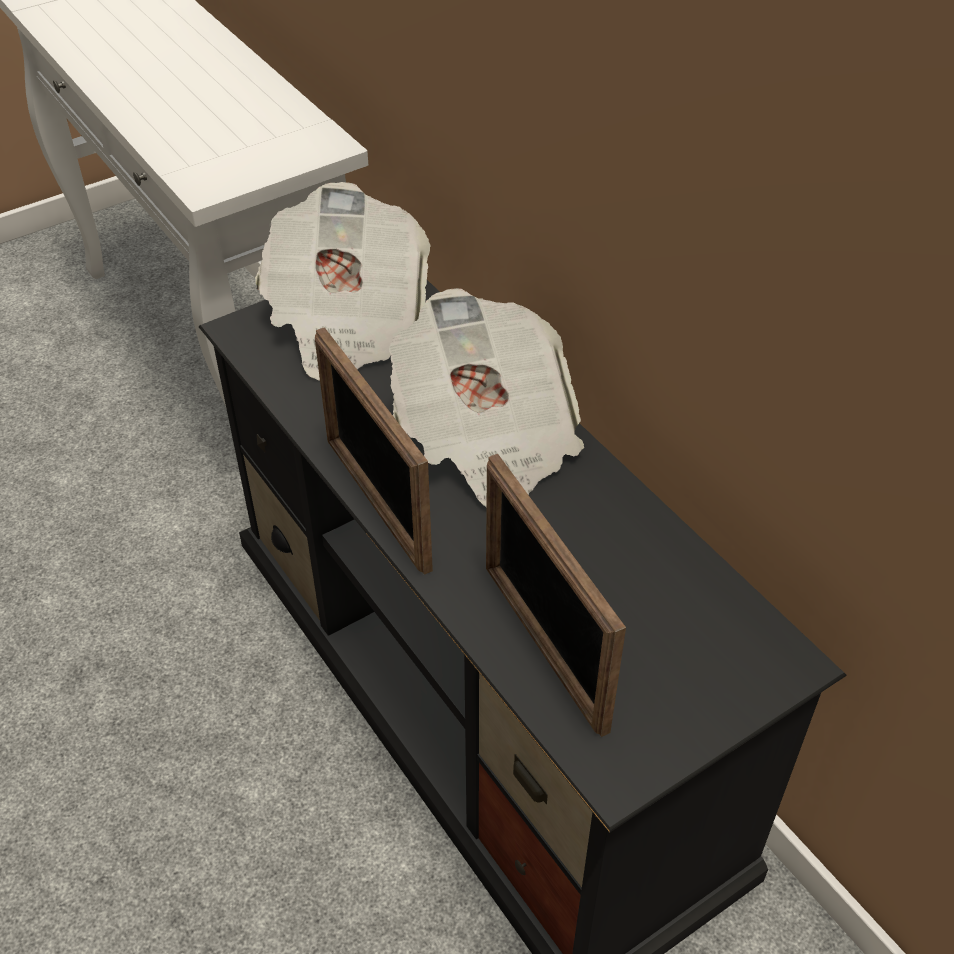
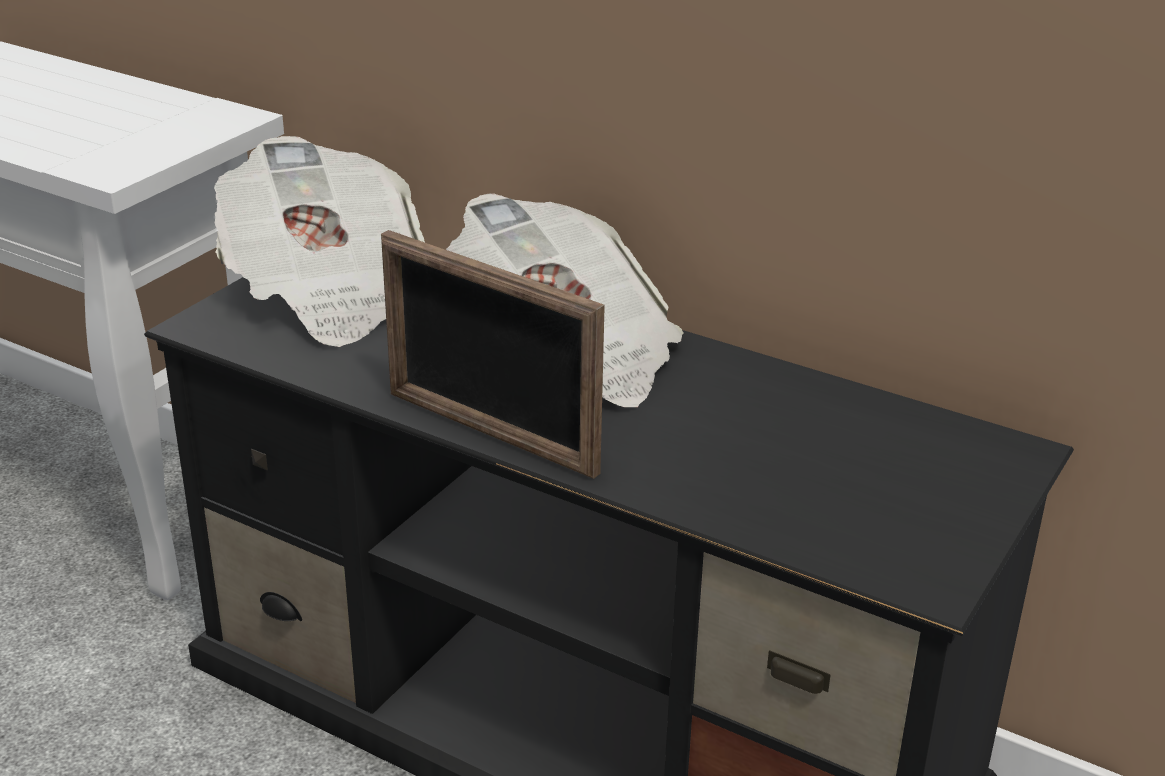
camera: 25 degrees left, 15 degrees down
(543, 645) = (770, 502): picture frame -> none

